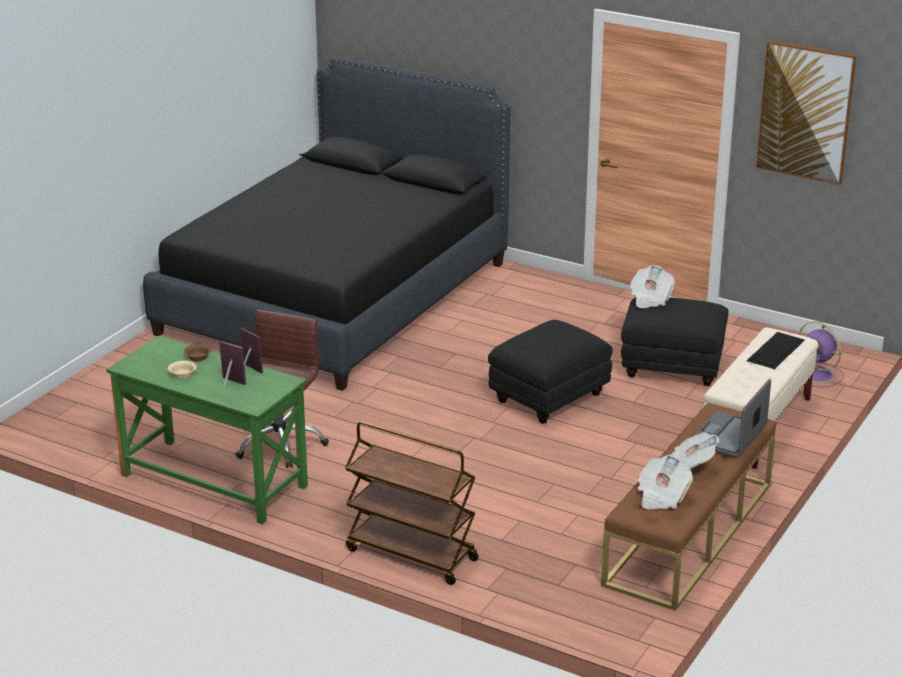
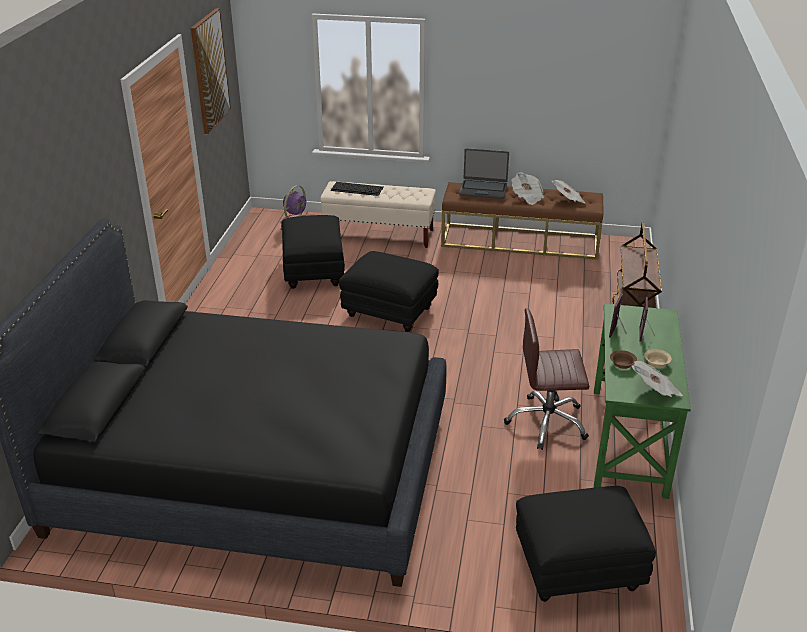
camera: 110 degrees left, 5 degrees up
(95, 407) = (576, 569): none -> black ottoman
(650, 299) = (299, 237): newspaper -> newspaper (655, 391)

